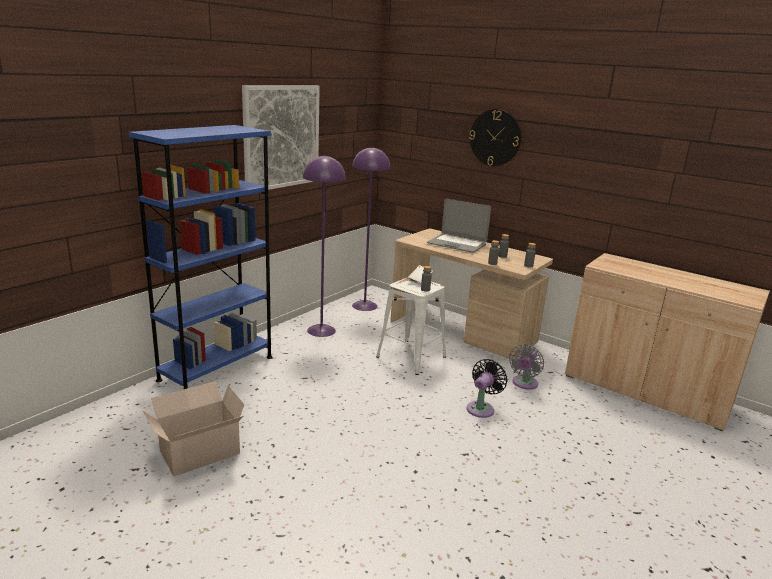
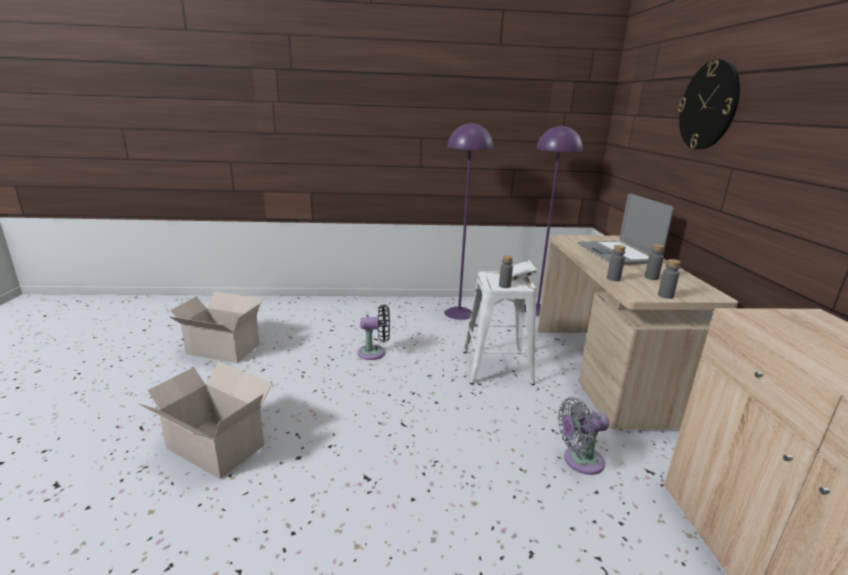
camera: 50 degrees right, 0 degrees up
(216, 368) = (337, 306): blue bookcase -> none
(281, 137) = (452, 106): picture -> none
(356, 503) = (214, 445): none -> cardboard box
(481, 408) = (473, 450): black fan -> black fan (375, 353)

